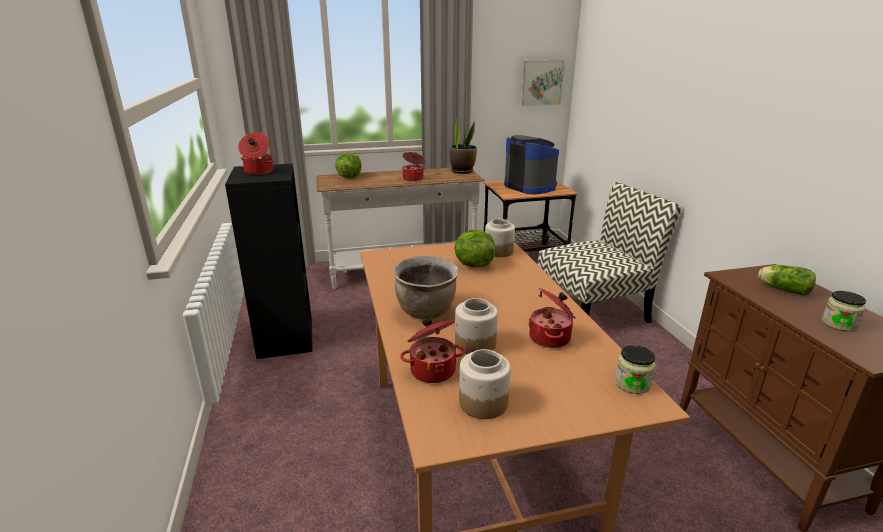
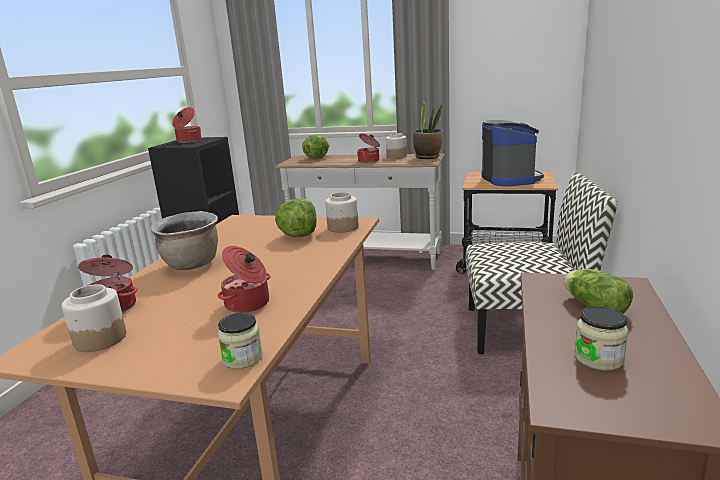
camera: 30 degrees right, 5 degrees down
(475, 344) = (179, 295): jar -> jar (396, 156)
(540, 82) = (539, 61): picture -> none

